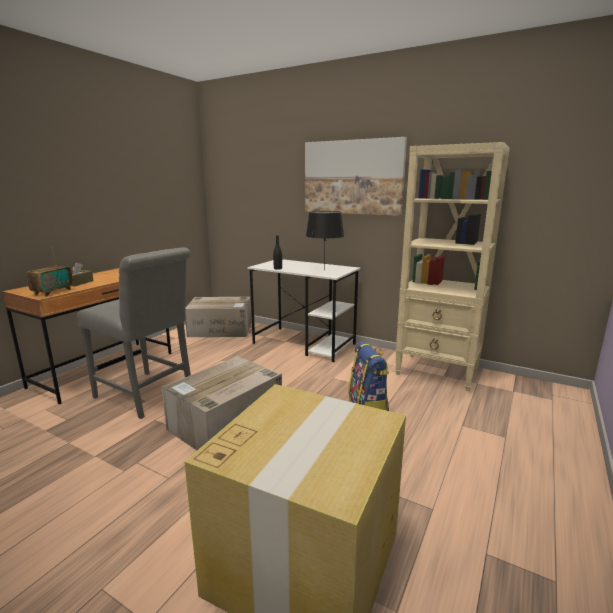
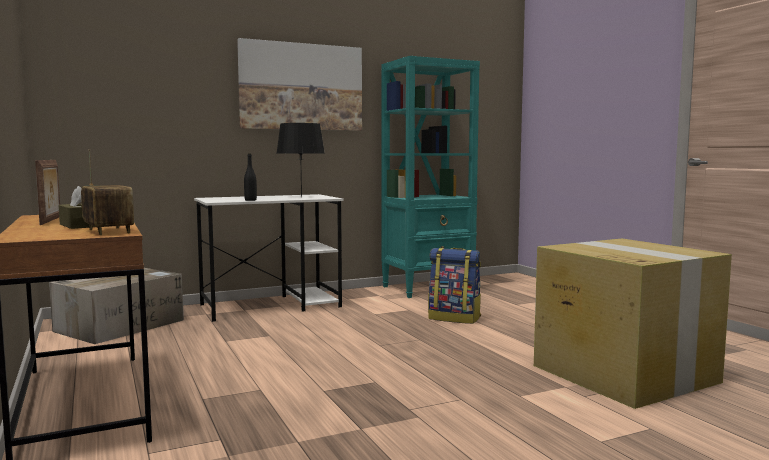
camera: 55 degrees left, 10 degrees down
(101, 275) = (51, 220): none -> picture frame
(147, 395) = (246, 387): grey chair -> none
(225, 422) = (389, 363): cardboard box -> none
(438, 372) = (428, 288): beige bookcase -> turquoise bookcase

